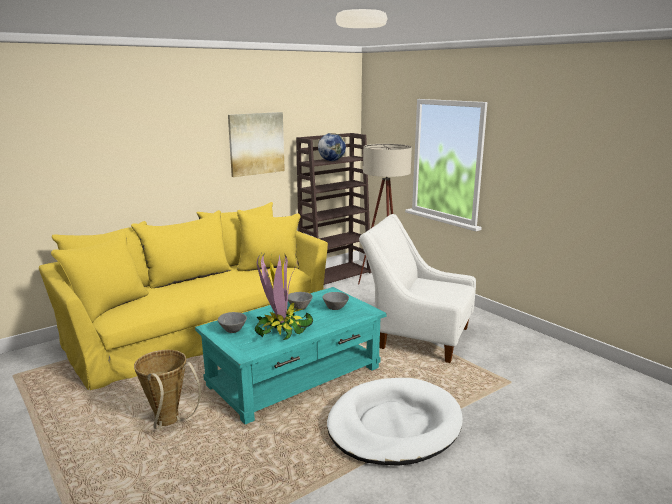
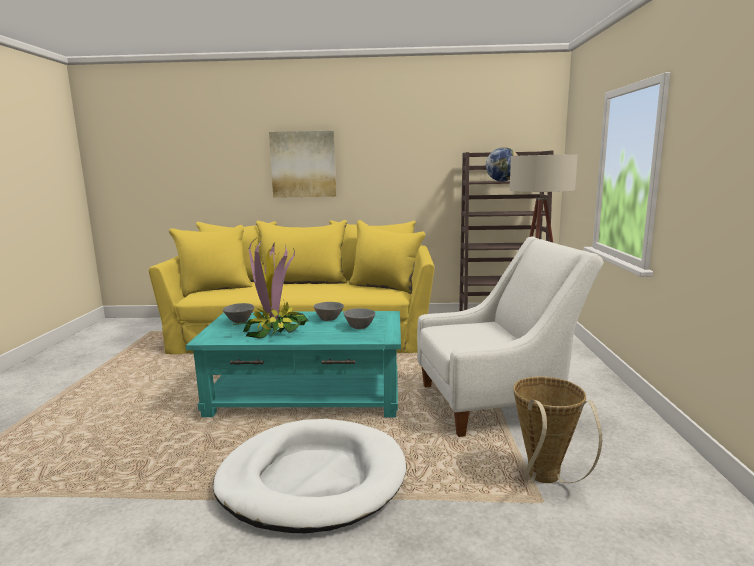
camera: 40 degrees right, 5 degrees down
(169, 423) = (163, 394): basket -> basket (545, 480)
(256, 144) = (413, 158): picture -> picture (303, 164)
(416, 336) = (496, 403): white armchair -> white armchair turned 105 degrees clockwise

